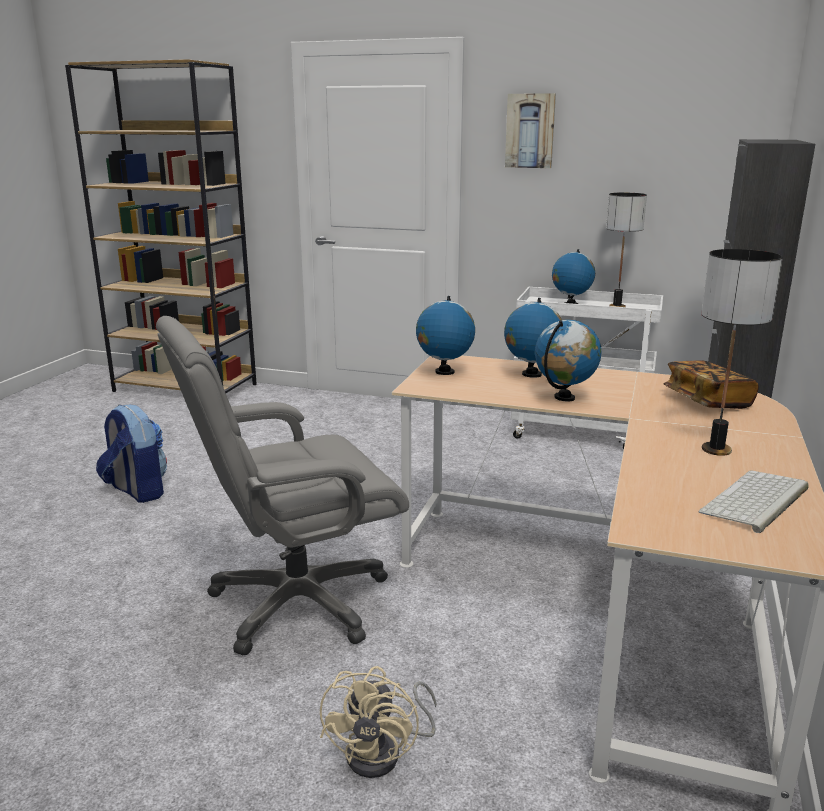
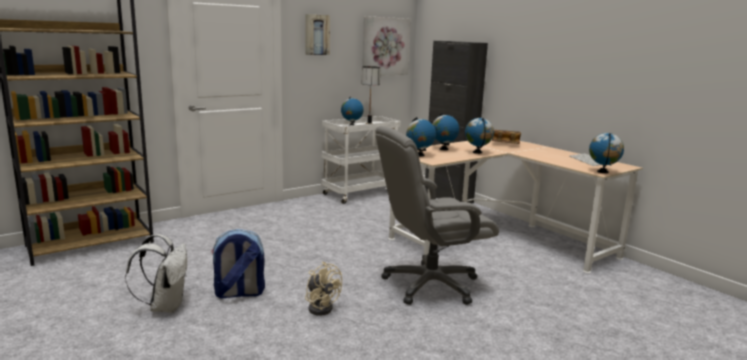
camera: 55 degrees left, 5 degrees down
(74, 471) = (165, 306): none -> white backpack
(297, 603) = (430, 285): grey office chair -> grey office chair turned 60 degrees clockwise
(384, 753) = (551, 298): beige fan -> beige fan (321, 307)
(657, 533) = (603, 172): none -> globe
(693, 153) = (385, 46): none -> picture
(715, 450) = (548, 154): table lamp -> none

